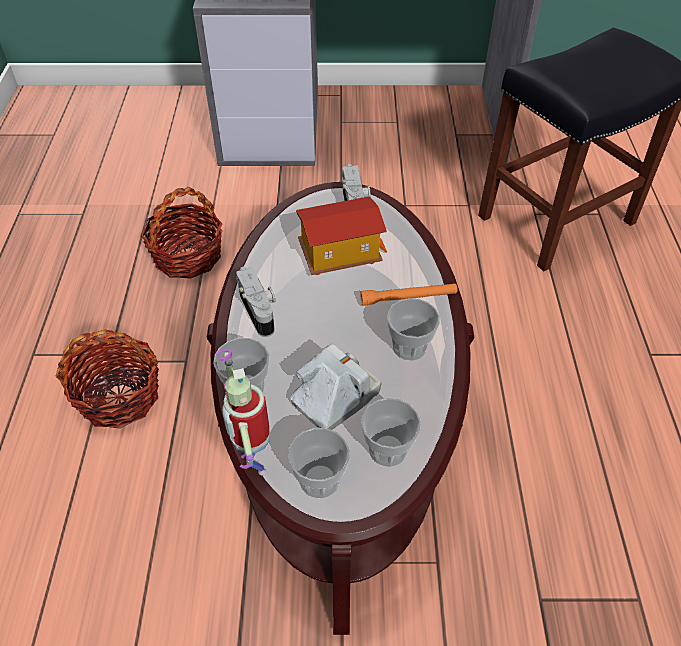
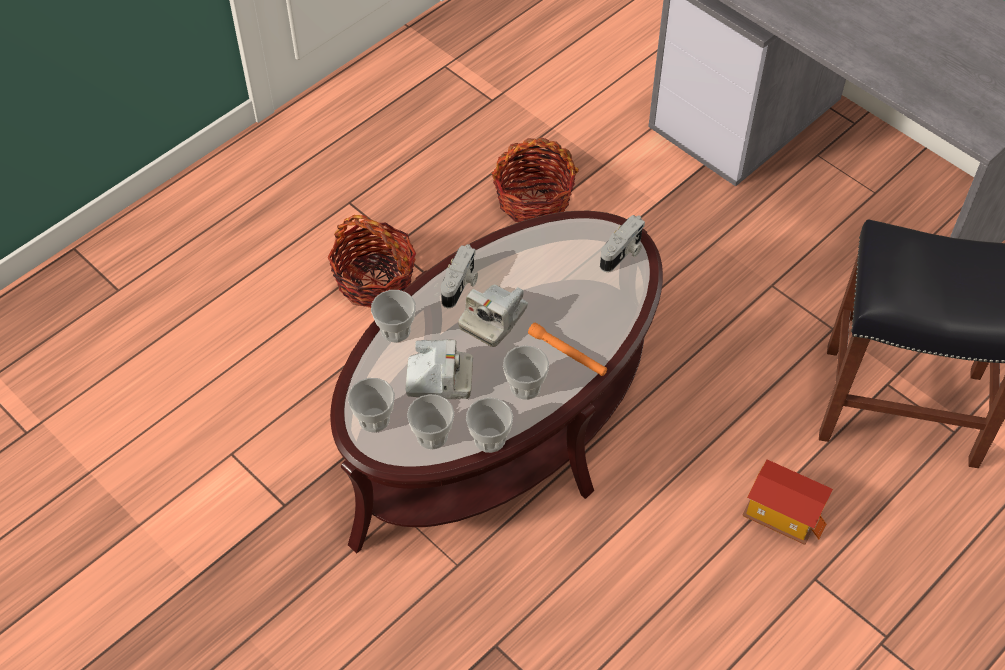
camera: 45 degrees right, 5 degrees up
(254, 461) = (351, 378): toy robot -> none
(319, 316) = (493, 319): none -> camera
(340, 254) = (562, 285): toy house -> toy house (783, 513)
(437, 410) = (489, 439): none -> cup

